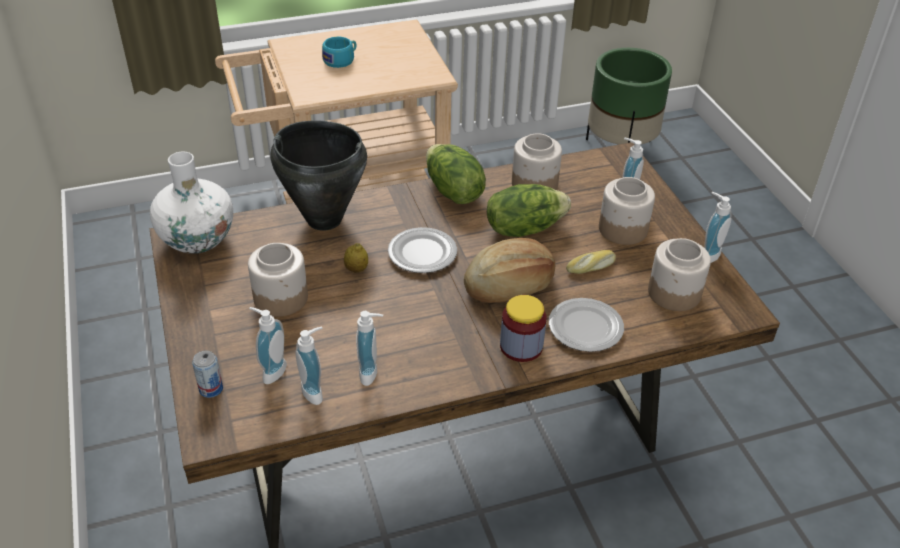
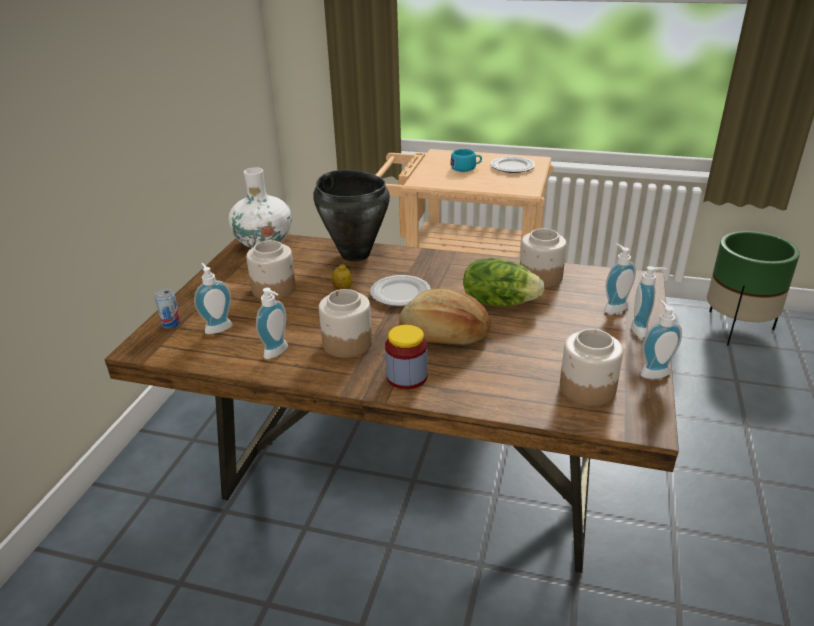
camera: 35 degrees right, 10 degrees down
(315, 391) = (229, 349): soap dispenser -> soap dispenser (642, 330)
(452, 191) = (467, 264): lettuce -> none
(585, 328) = (475, 385): plate -> plate (512, 167)
(591, 267) = (528, 345): bread -> none
(622, 229) = (587, 328): jar -> jar (347, 343)

